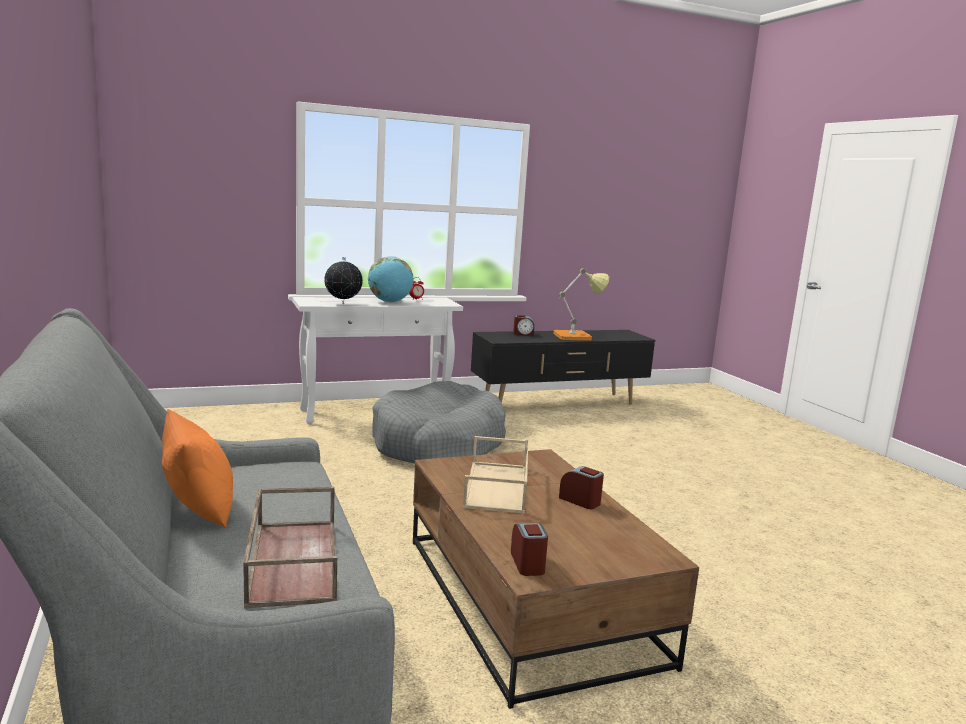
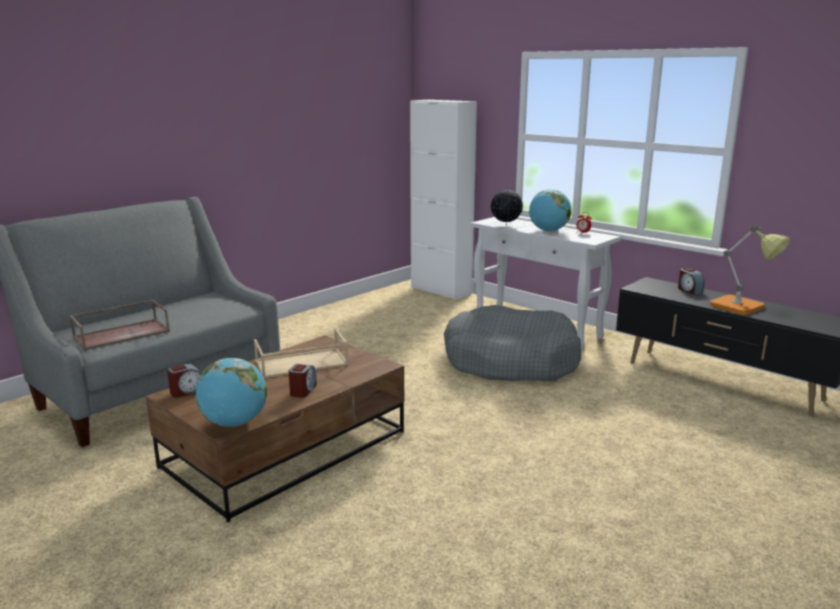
camera: 65 degrees right, 5 degrees up
(193, 412) = (441, 290): none -> white cabinet
(199, 509) = (169, 307): orange pillow -> none
(650, 550) = (234, 423): none -> globe

